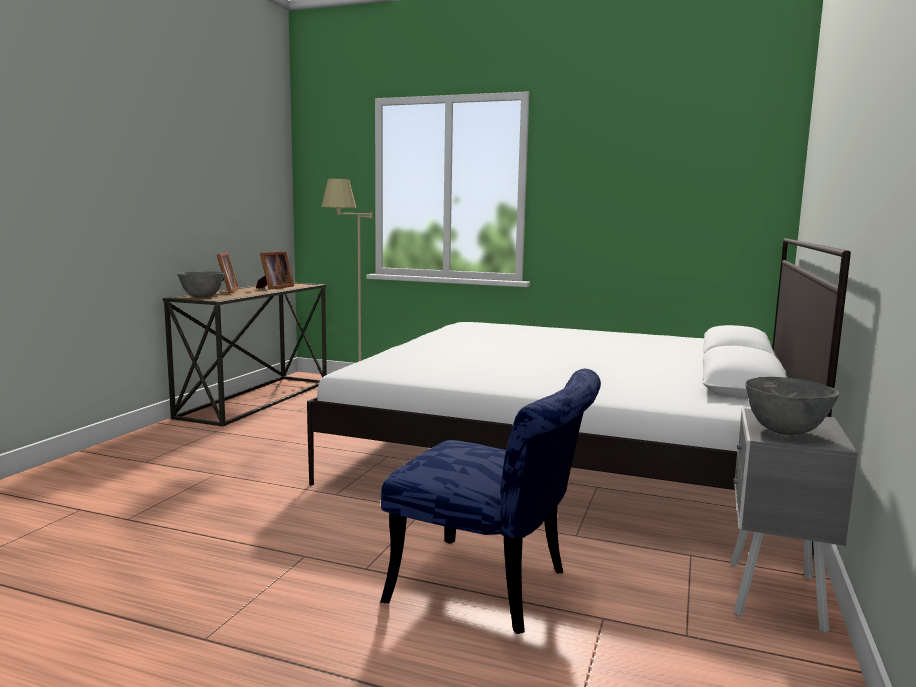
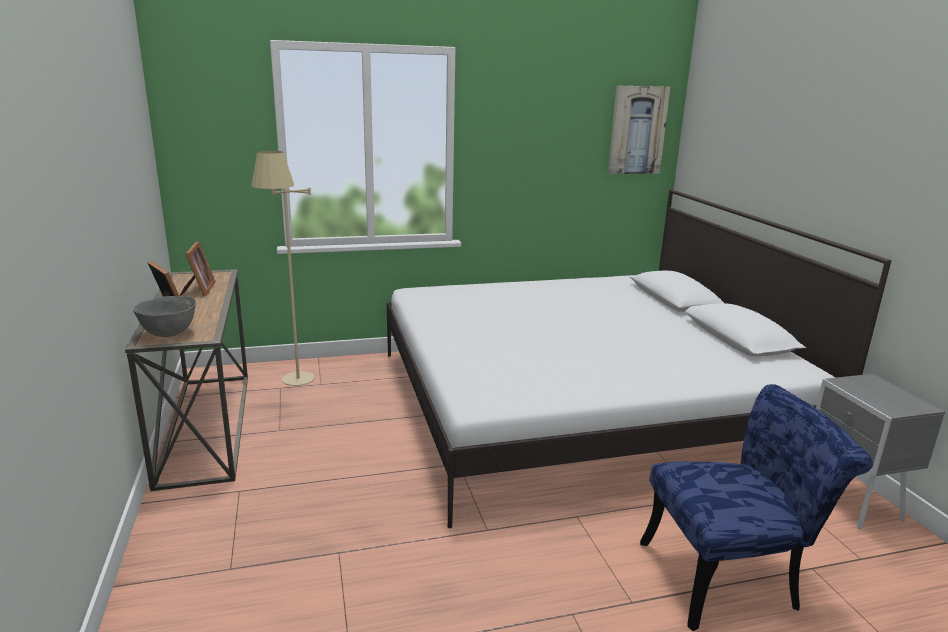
camera: 35 degrees left, 10 degrees up
(740, 168) = (637, 130): none -> picture
(785, 431) = (886, 400): grey bowl -> none

